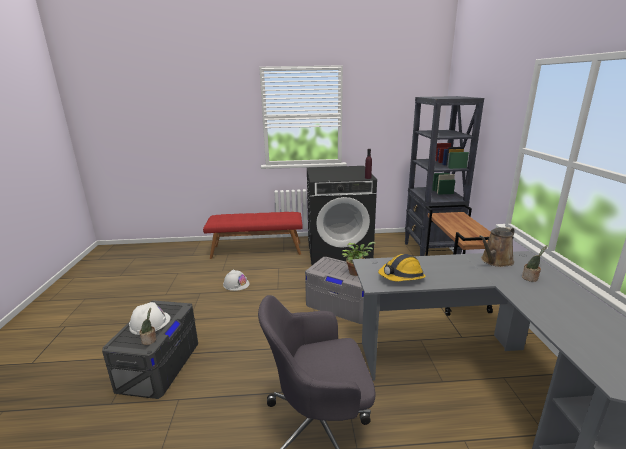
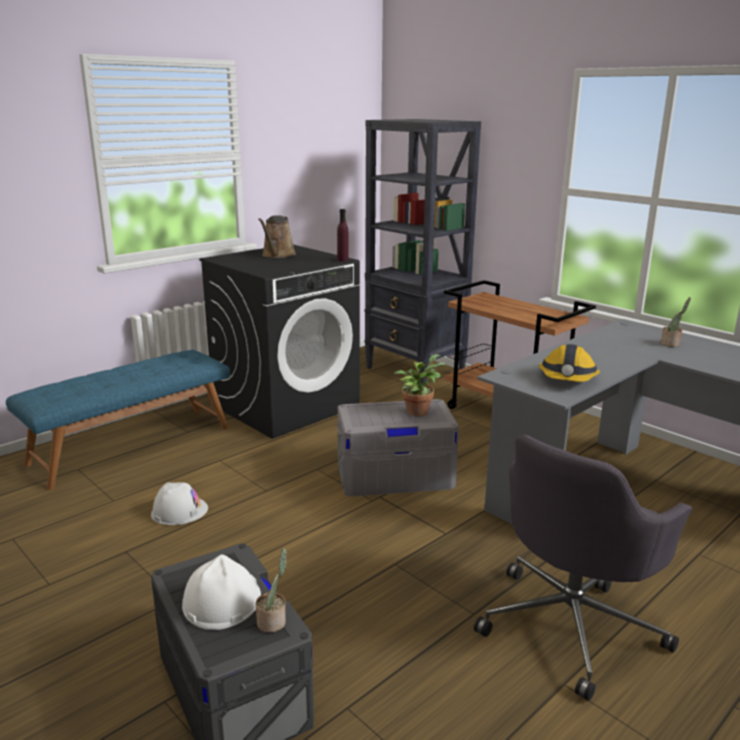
camera: 40 degrees left, 0 degrees up
(256, 250) = (131, 445): red bench -> blue bench
(495, 261) = (616, 336): brown watering can -> brown watering can (277, 255)

